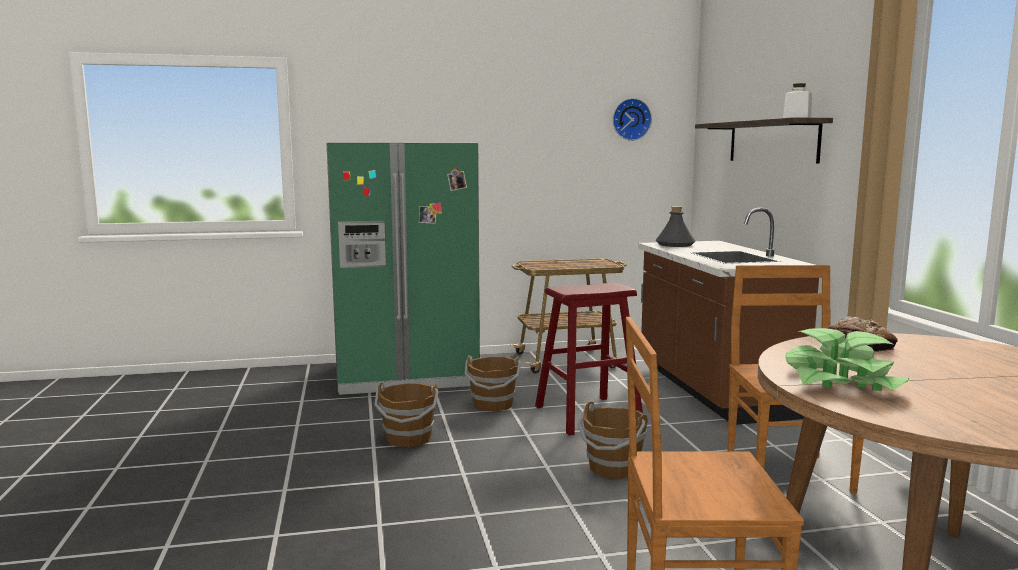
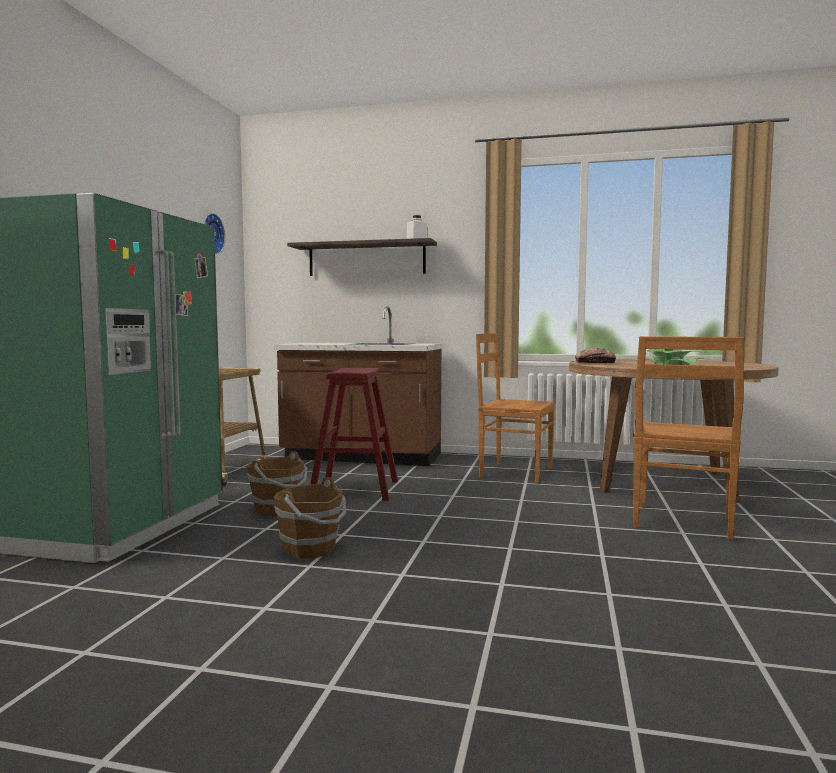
camera: 65 degrees left, 5 degrees down
(613, 469) = (466, 501): brown bucket -> none
(674, 244) = (305, 343): grey bottle -> none

